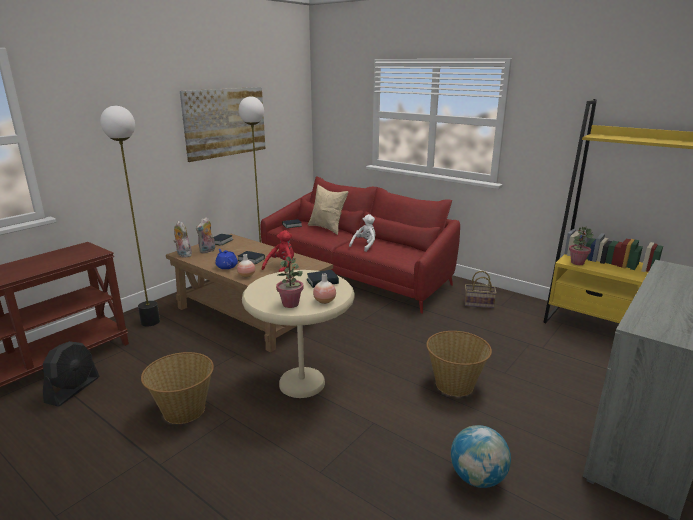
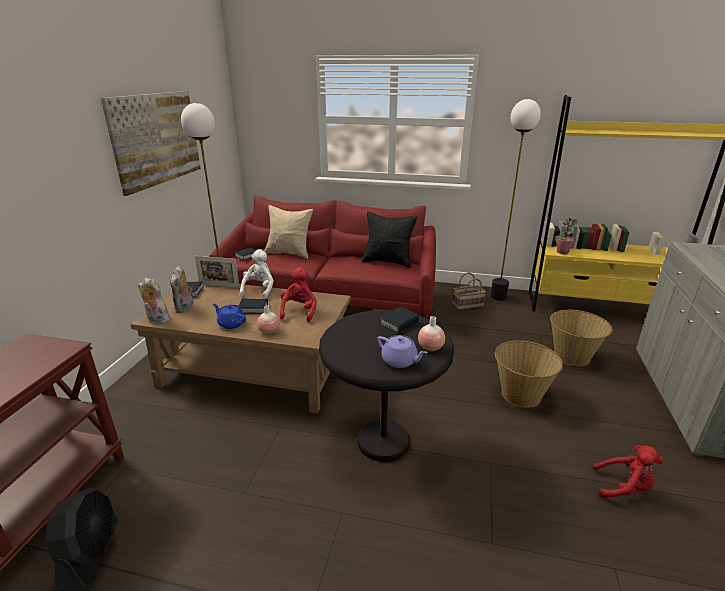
camera: 25 degrees left, 5 degrees up
(150, 322) = (131, 416): floor lamp -> floor lamp (498, 296)
(183, 411) = (277, 527): basket -> basket (572, 357)
(244, 241) = (219, 285): none -> picture frame
(290, 304) = (400, 361): potted plant -> purple teapot
(302, 383) = (383, 441): beige side table -> black side table
(365, 245) = (347, 266): white plush toy -> white plush toy (259, 290)
(403, 247) = (388, 262): none -> black pillow
(477, 478) = (623, 487): globe -> red plush toy

